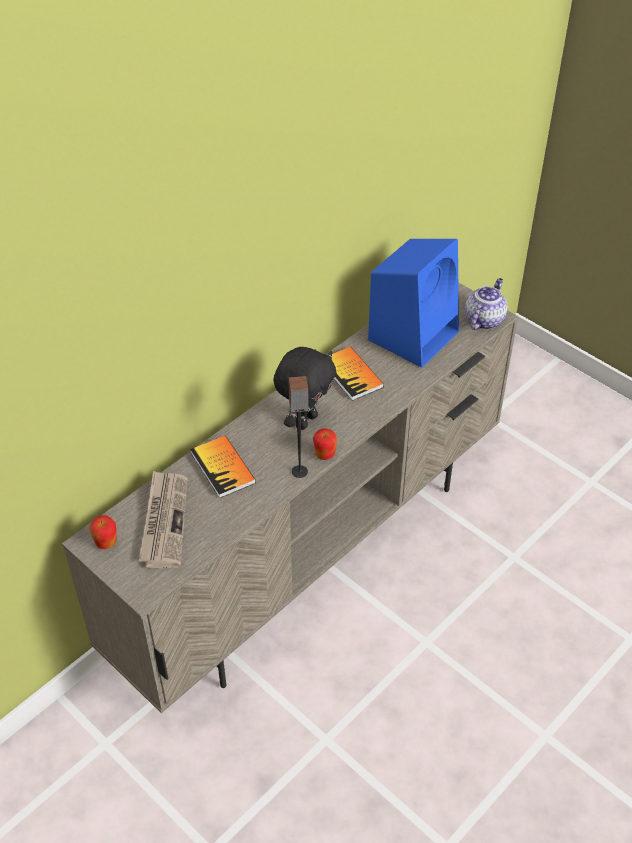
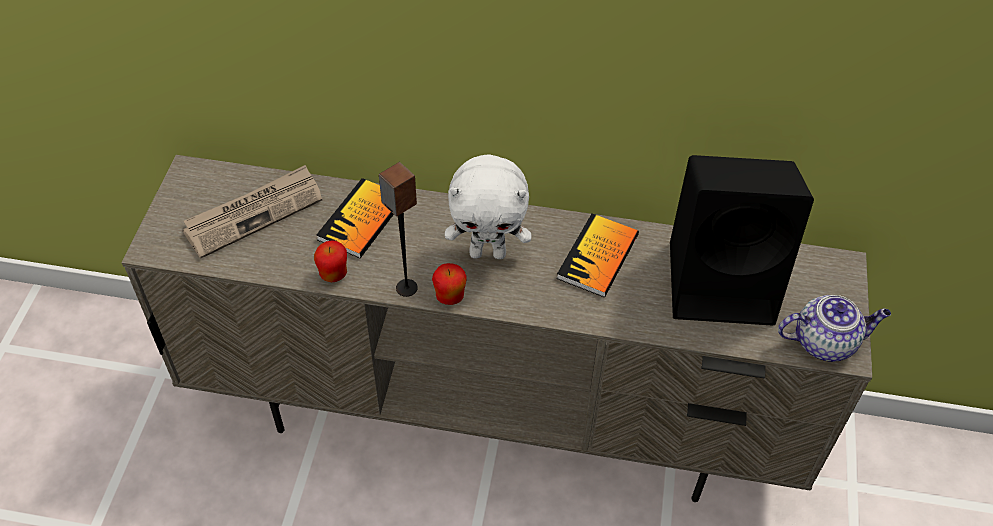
camera: 55 degrees right, 5 degrees up
(106, 542) = (196, 185): apple -> apple (334, 275)
(305, 420) = (488, 252): black plush toy -> white plush toy
(414, 334) = (724, 282): blue speaker -> black speaker

